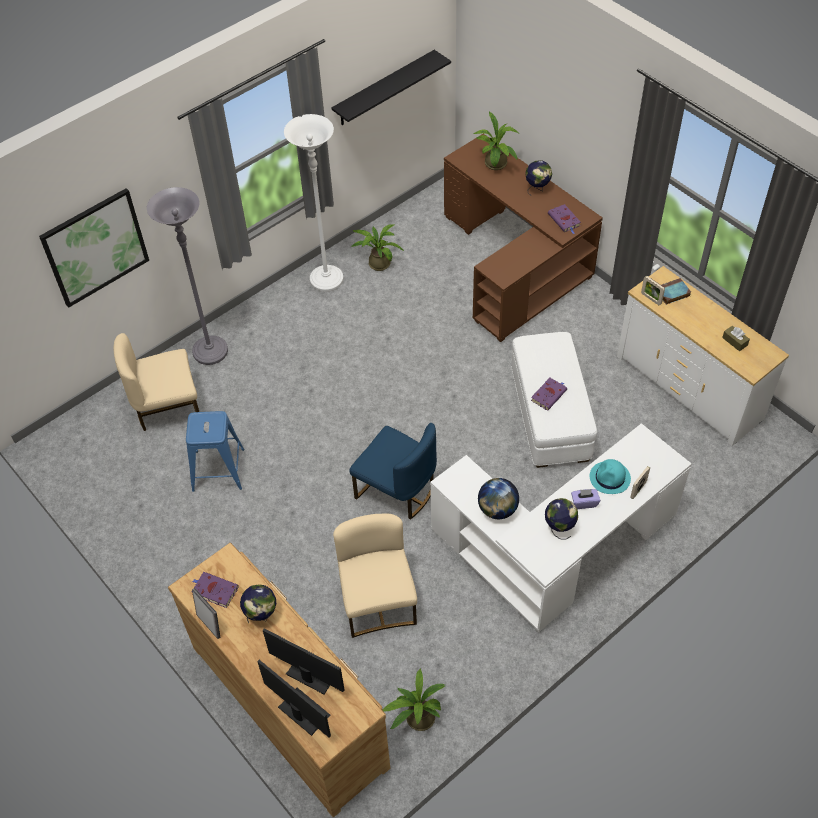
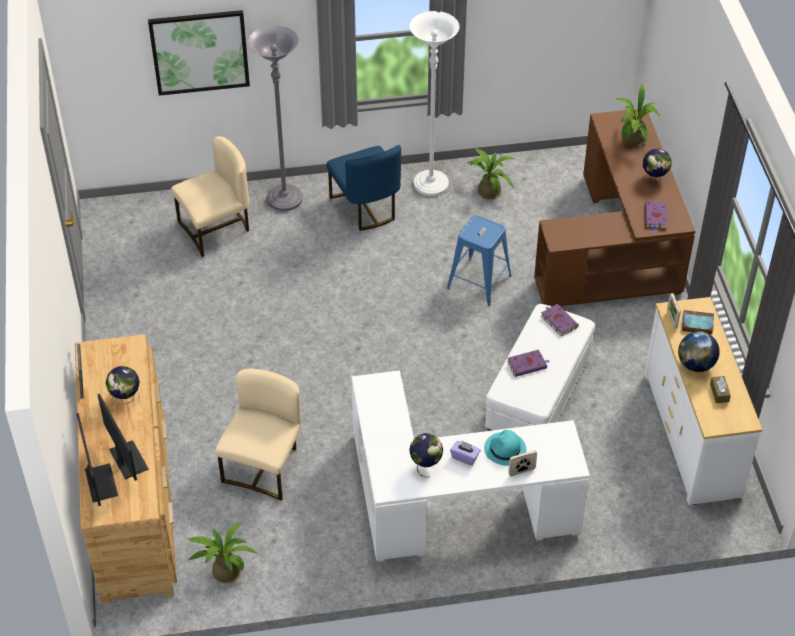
camera: 30 degrees right, 5 degrees down
(168, 408) = (215, 229): beige chair -> beige chair turned 135 degrees clockwise
(214, 590) = (105, 363): purple book -> purple book (558, 321)
(218, 470) = (218, 298): blue stool -> blue stool (479, 282)
(384, 89) = (549, 22): black shelf -> none
(397, 491) = (350, 388): blue chair -> blue chair (365, 207)
(497, 509) = (389, 426): globe -> globe (695, 364)

